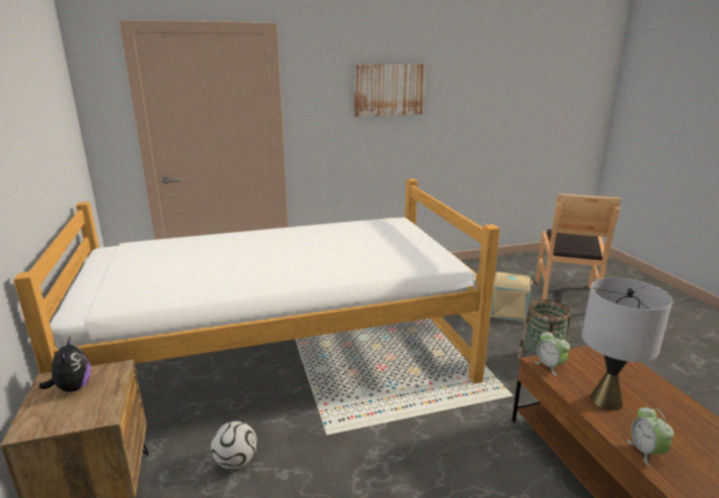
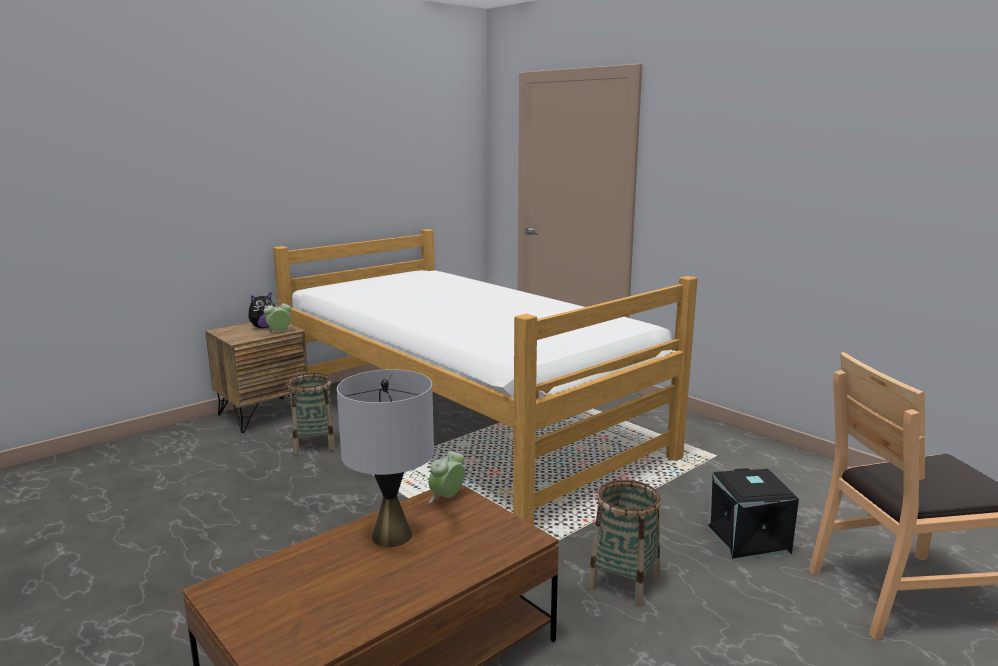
camera: 65 degrees right, 5 degrees down
(236, 462) = (313, 444): football -> basket
(389, 89) = (769, 150): picture -> none
(508, 312) = (746, 539): beige storage box -> black storage box
(645, 451) = (299, 560): alarm clock -> alarm clock (279, 332)

